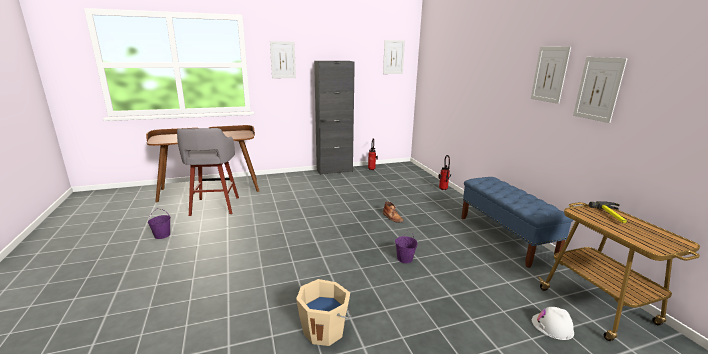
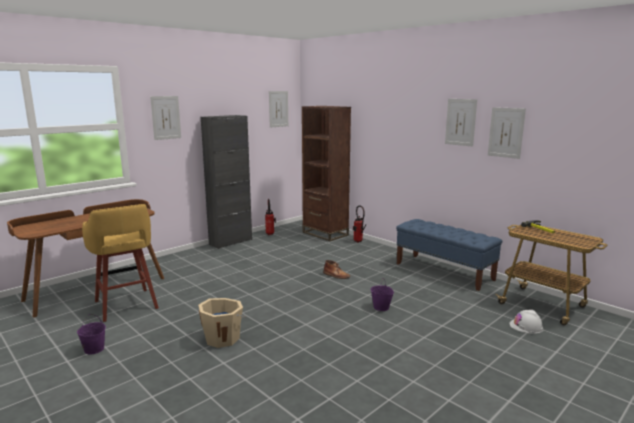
camera: 25 degrees left, 5 degrees down
(214, 207) = (126, 305): grey stool -> yellow stool
(325, 329) = (369, 379): beige bucket -> beige bucket (223, 338)
(419, 177) = (325, 234): none -> brown bookcase

